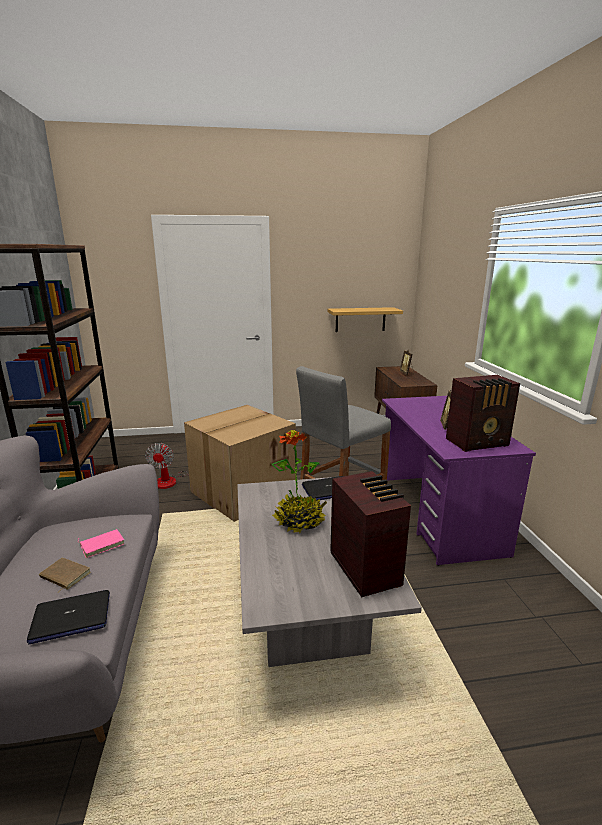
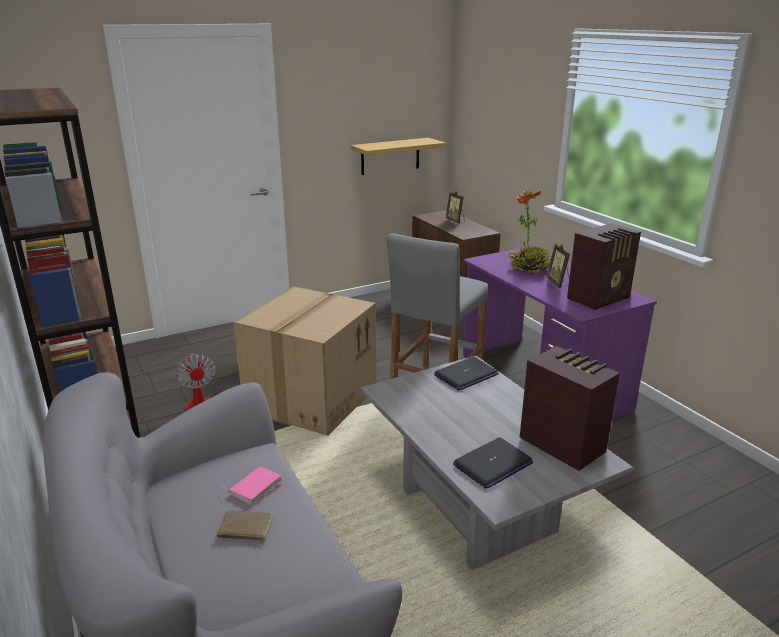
camera: 20 degrees left, 5 degrees up
(70, 617) = (298, 565): laptop -> laptop (493, 464)
(300, 521) = (464, 414): potted plant -> potted plant (529, 268)

